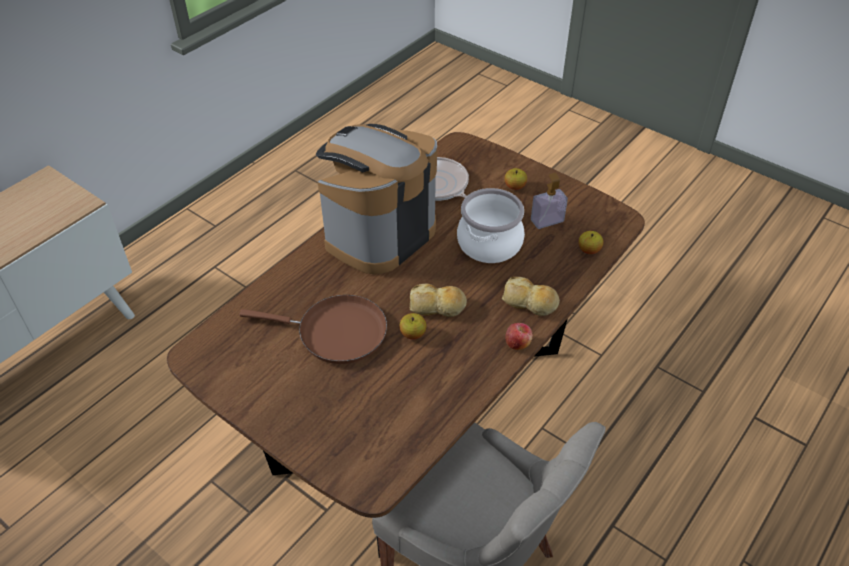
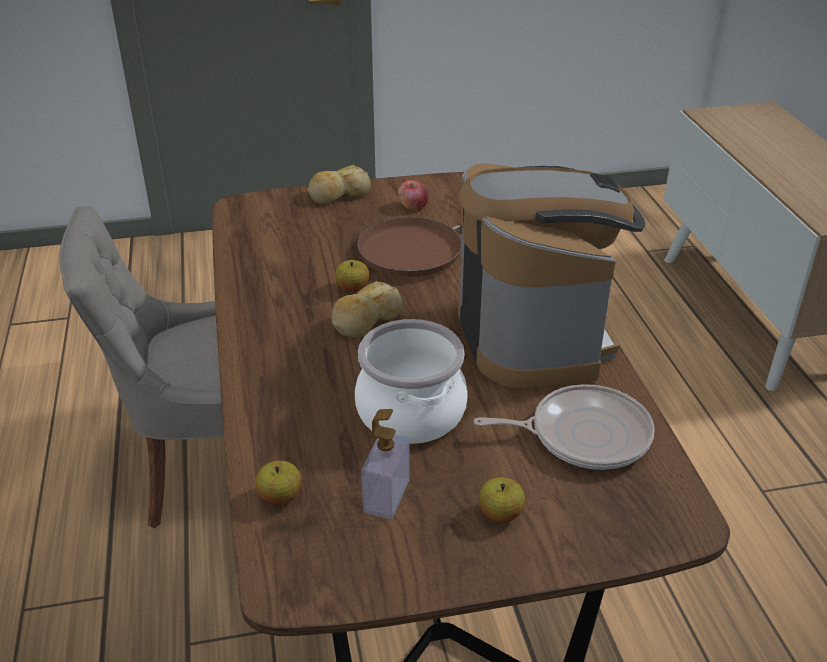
camera: 130 degrees right, 10 degrees down
(518, 343) = (243, 342): apple -> apple (413, 206)
(530, 303) = (277, 385): bread -> bread (338, 194)

